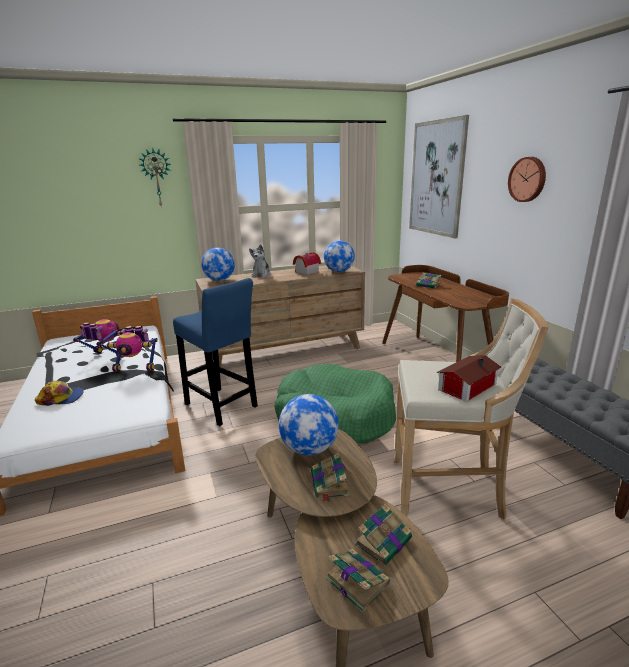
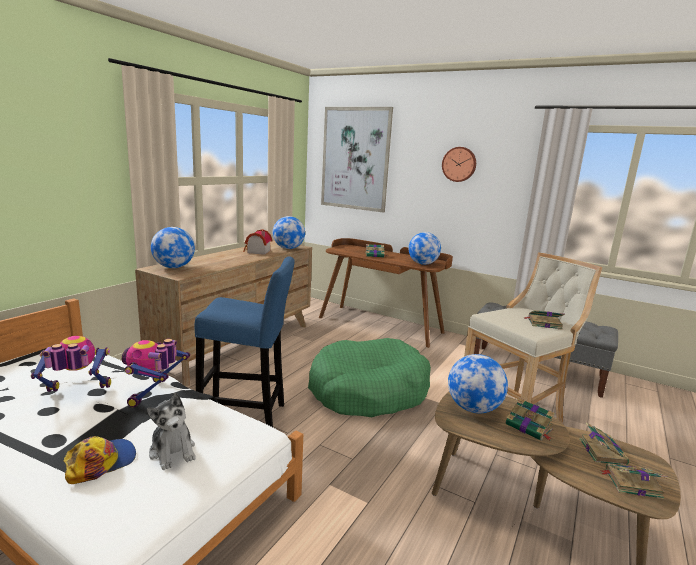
camera: 40 degrees left, 5 degrees down
(136, 368) = (155, 394): toy robot -> toy robot turned 135 degrees clockwise
(156, 178) = (77, 133): wall clock -> none
(261, 275) = (213, 257): plush toy -> plush toy (173, 451)
(465, 300) = (423, 264): none -> globe
(465, 386) = (543, 323): toy house -> book

